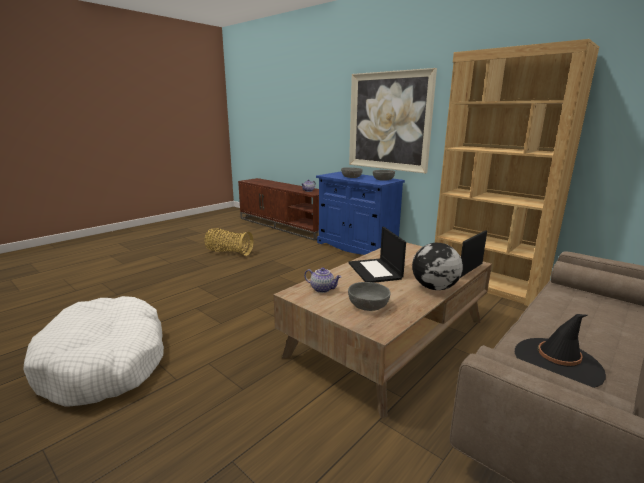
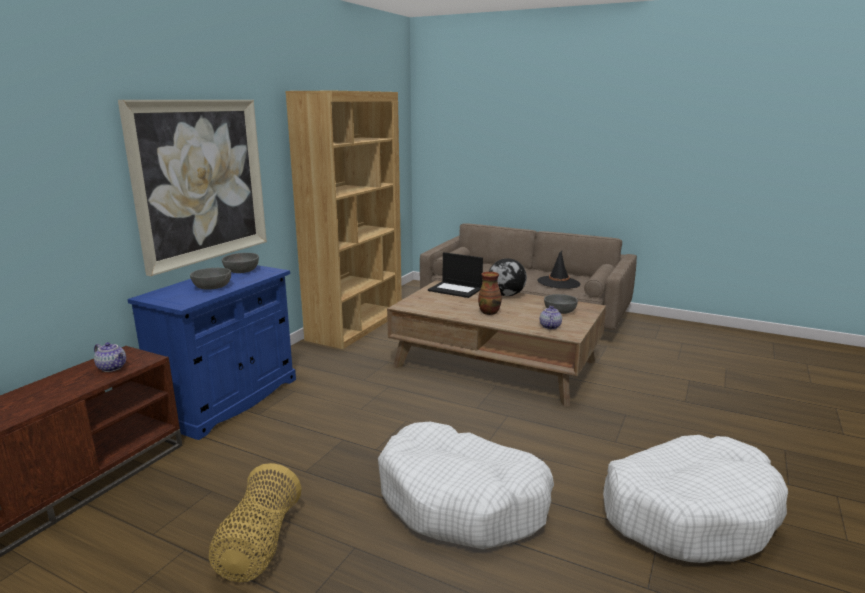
camera: 105 degrees left, 0 degrees up
(210, 291) = (462, 500): none -> white dog bed
(375, 271) = (489, 312): laptop -> vase

